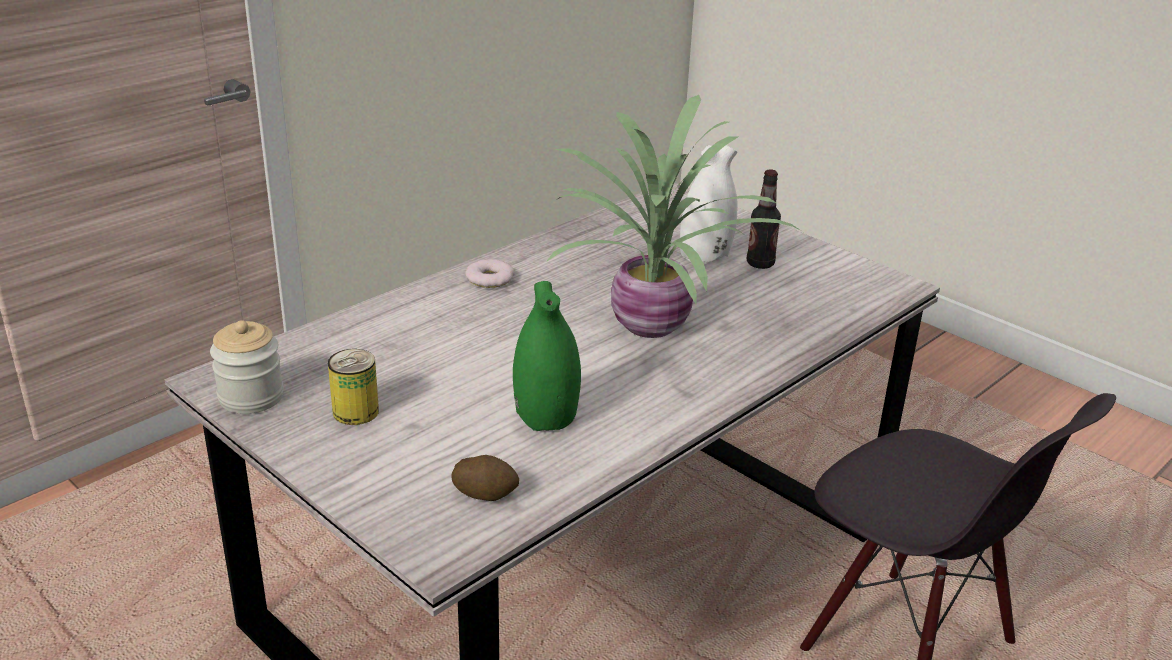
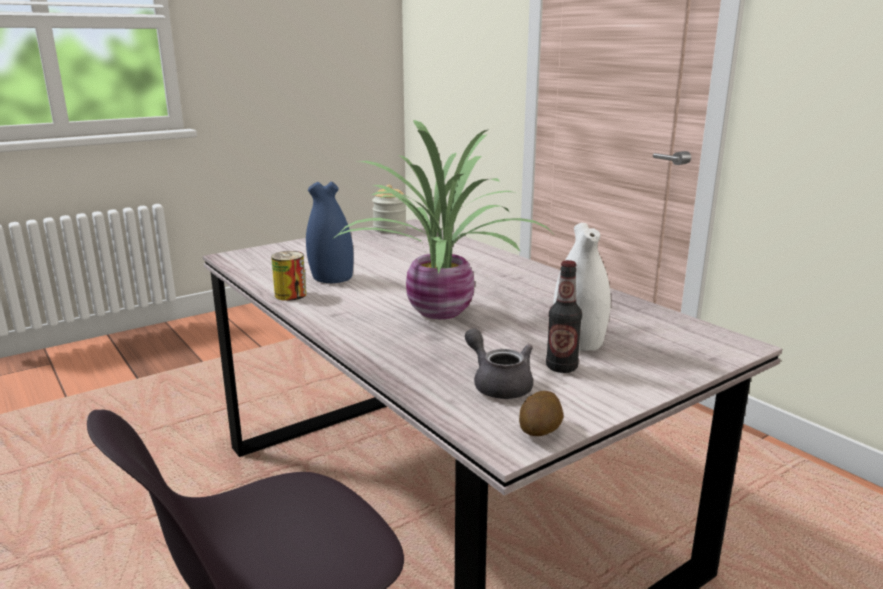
camera: 100 degrees right, 10 degrees down
(355, 412) = (364, 244): can -> can (290, 295)
(485, 493) = (269, 264): potato -> potato (540, 431)
(490, 279) = (523, 272): donut -> none
(546, 418) = (331, 278): green vase -> blue vase
(810, 290) = (498, 384): none -> grey teapot

